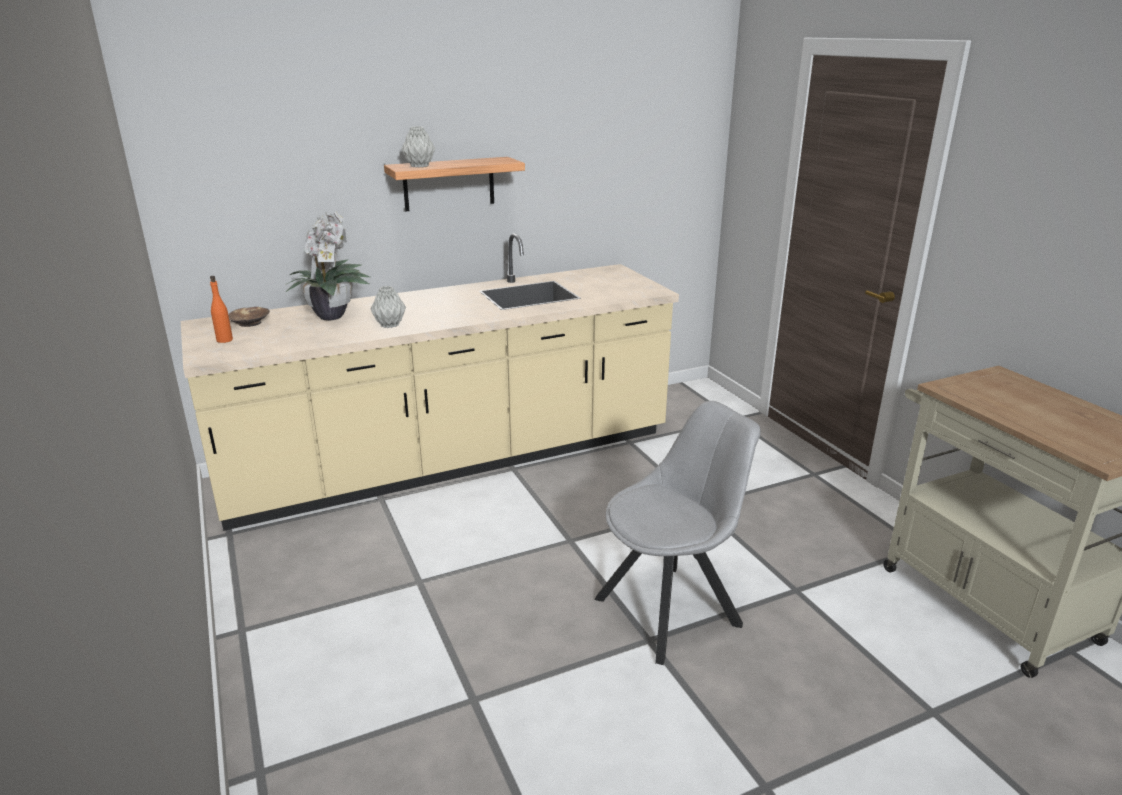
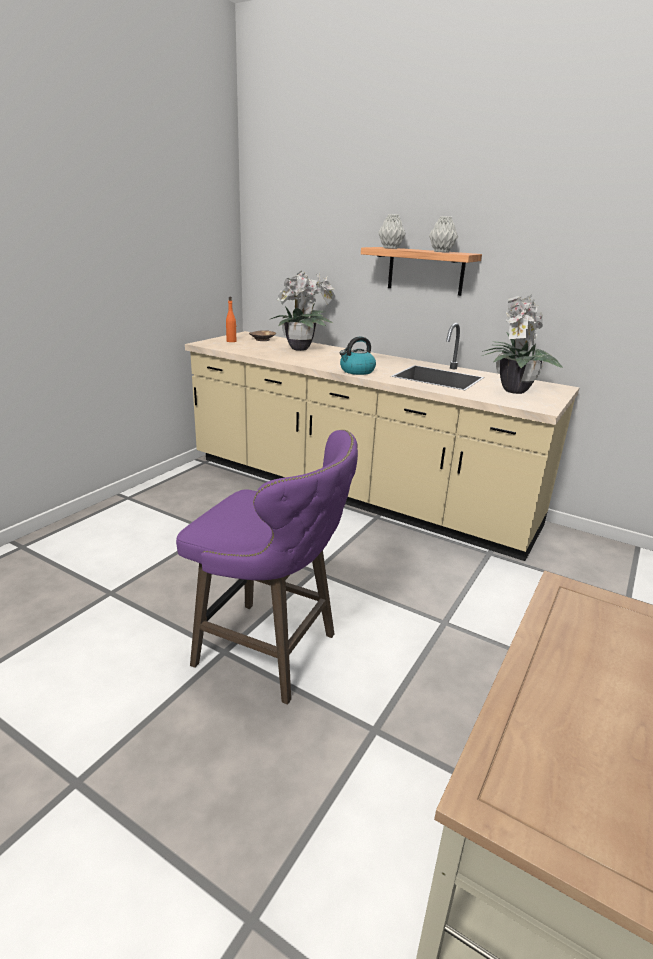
camera: 55 degrees right, 0 degrees up
(389, 325) = (309, 360): grey vase -> grey vase (441, 251)
(465, 317) = (356, 371): none -> kettle
(605, 285) = (513, 391): none -> potted plant
(670, 610) = (272, 651): grey chair -> purple stool

